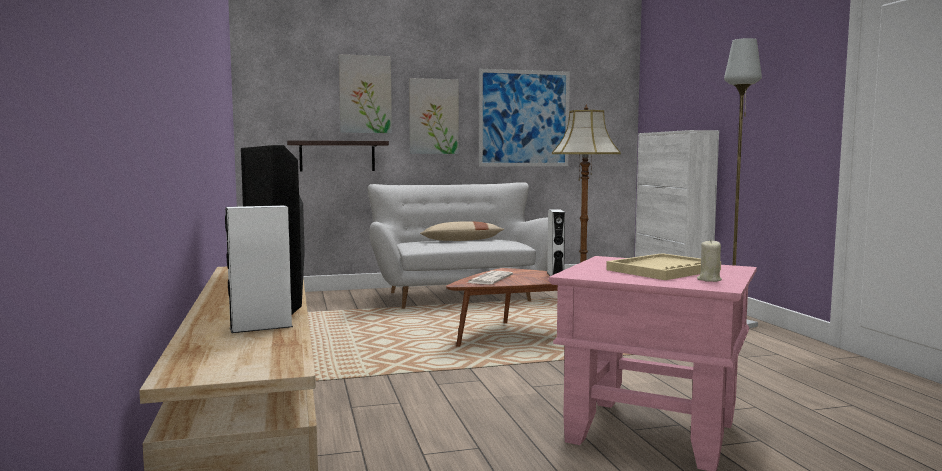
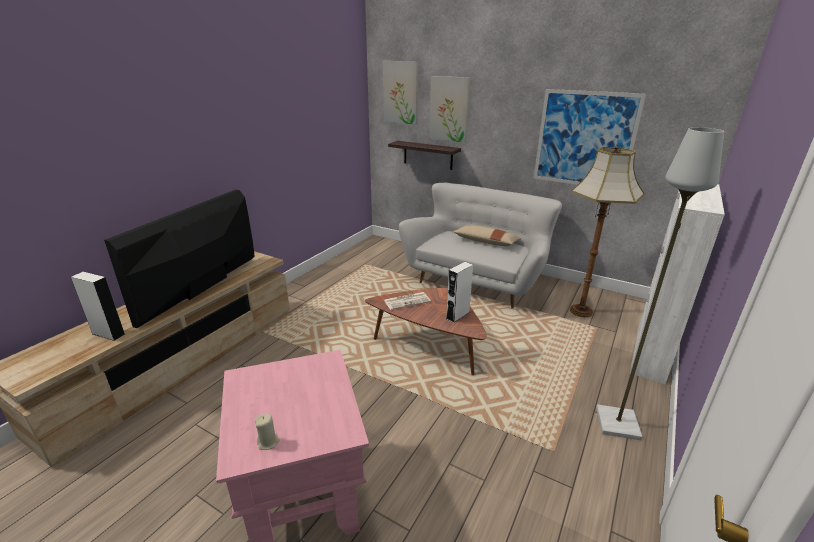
camera: 45 degrees right, 20 degrees up
(433, 116) = (500, 131): picture -> picture (401, 92)
(663, 270) = (297, 404): beige tray -> none

